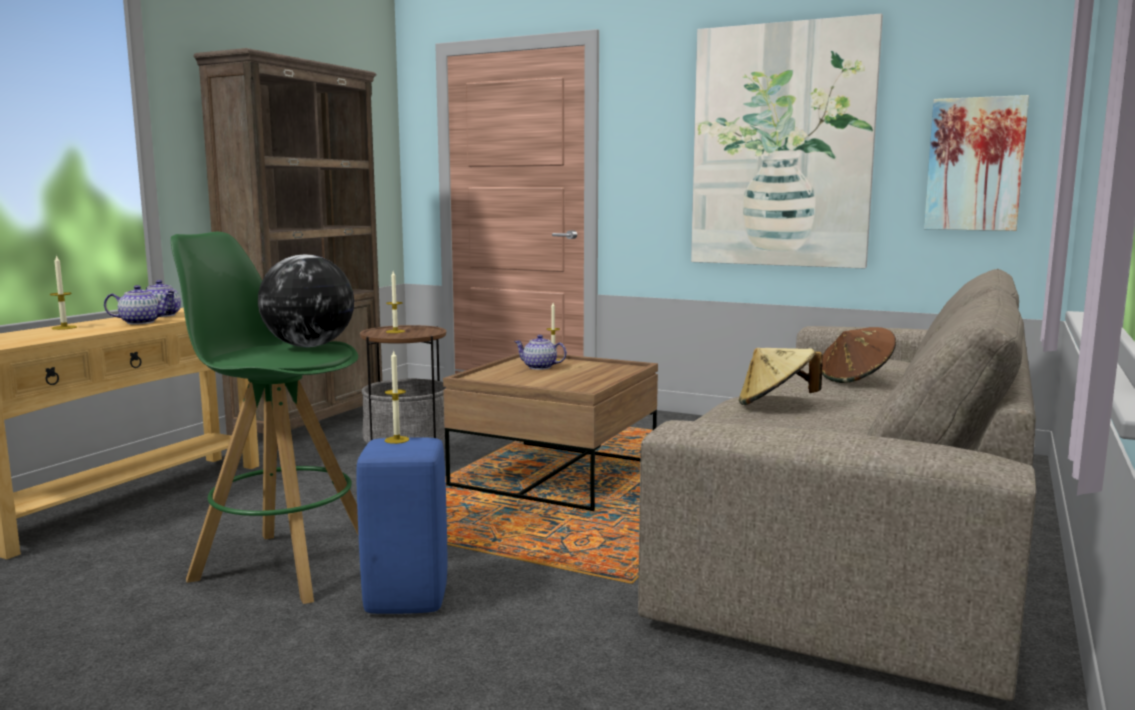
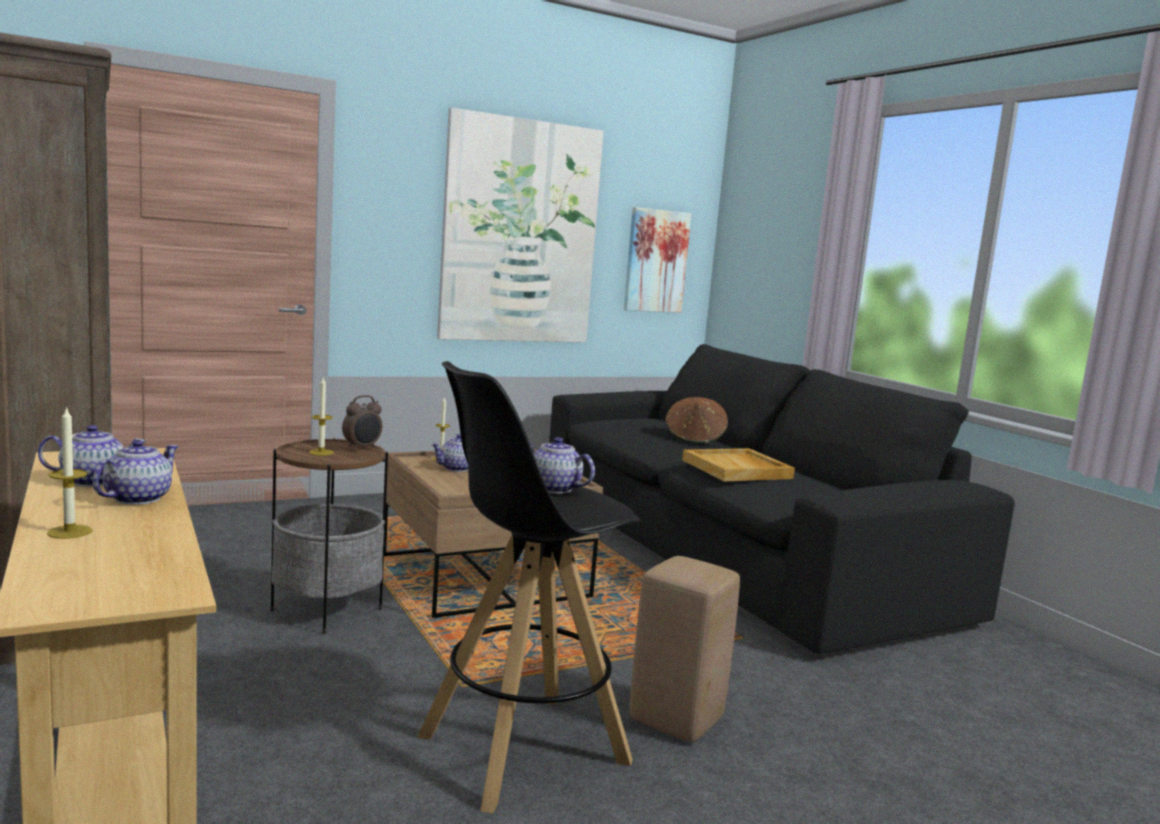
camera: 55 degrees left, 0 degrees up
(283, 565) = (520, 749): green stool -> black stool
(308, 346) = (554, 488): globe -> teapot
(397, 440) = (677, 566): candle -> none
(405, 600) = (677, 721): blue stool -> beige stool
(426, 332) = (362, 448): none -> alarm clock
(775, 404) = (737, 469): beige hat -> beige tray
(861, 523) = (727, 548): beige sofa -> black sofa

